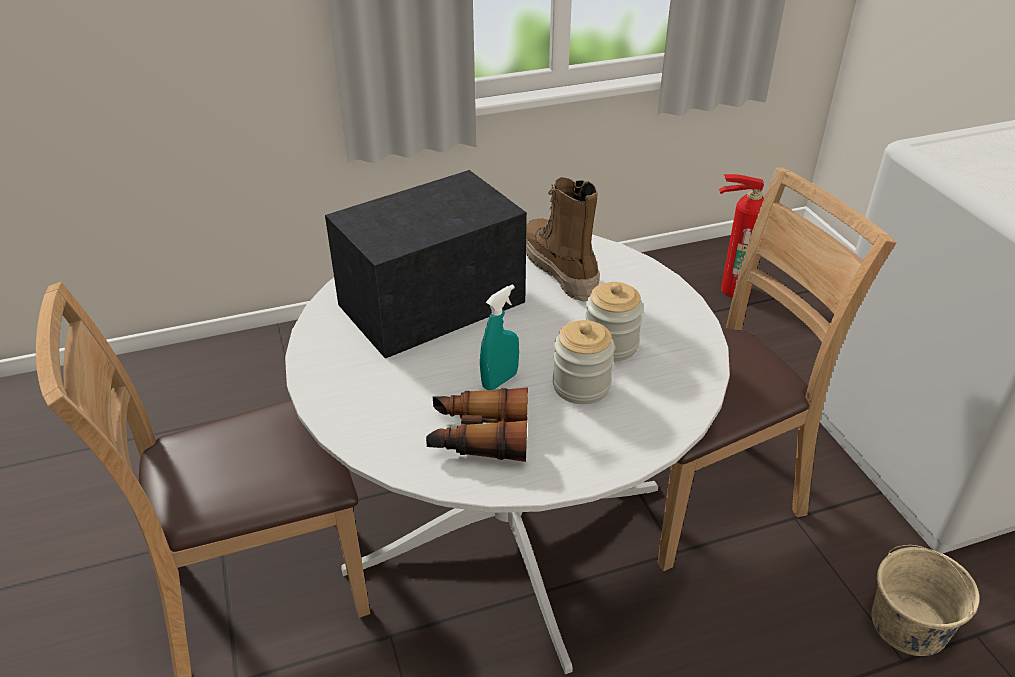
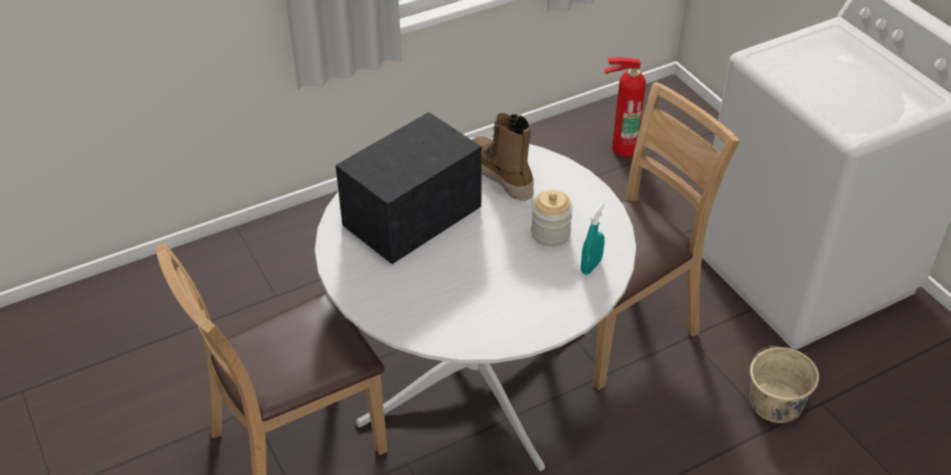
camera: 10 degrees left, 5 degrees up
(478, 436) = (475, 313): binoculars -> none
(500, 380) = (478, 271): turquoise spray bottle -> turquoise spray bottle (591, 266)
(581, 386) = (536, 267): jar -> none

